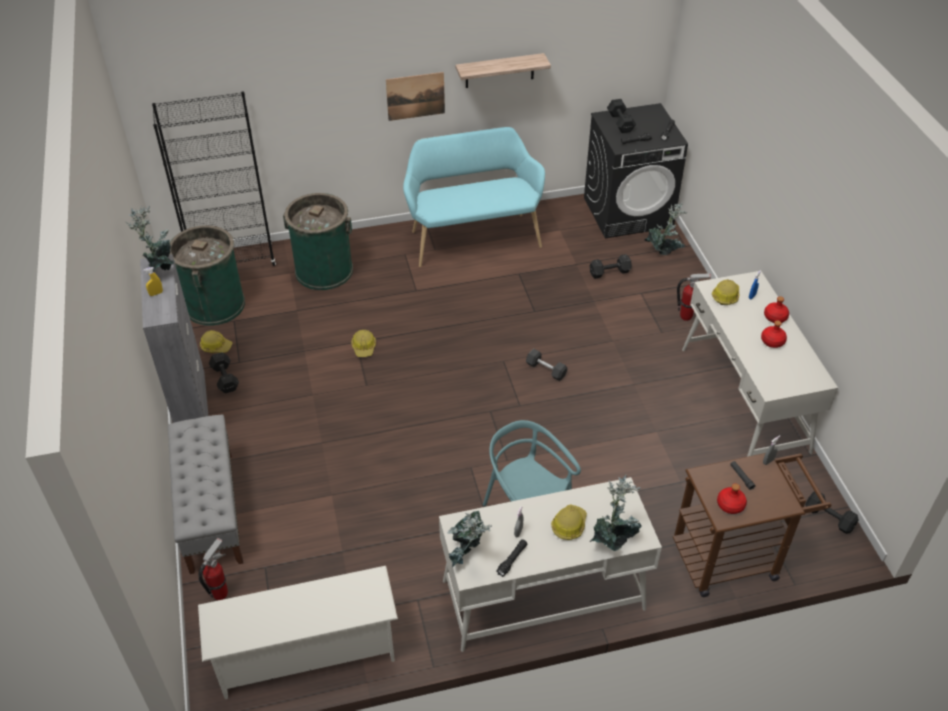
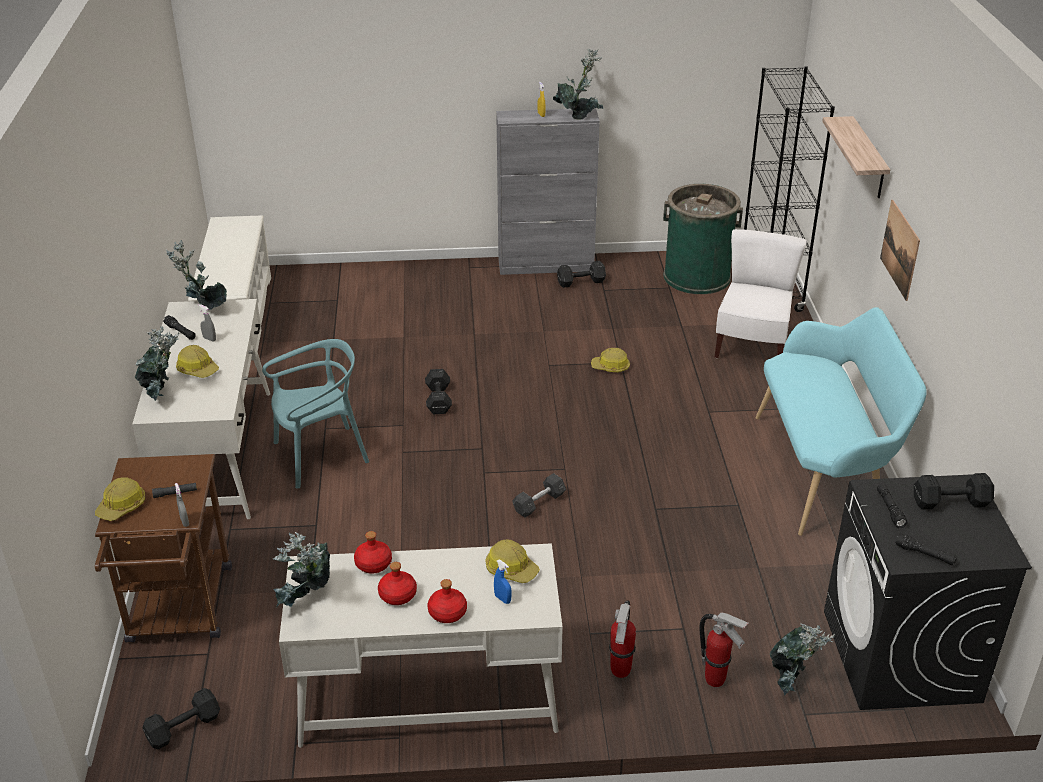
camera: 100 degrees right, 10 degrees down
(211, 511) = (412, 275): grey bench -> none
(216, 346) = (630, 277): hard hat -> hard hat (122, 506)
(220, 593) = (321, 279): fire extinguisher -> fire extinguisher (715, 680)
(324, 270) = (752, 346): green trash can -> white chair
(499, 71) = (948, 295): shelf -> shelf (868, 159)
(610, 272) = (736, 602): black dumbbell -> black dumbbell (438, 400)
(730, 505) = (143, 475): red bottle -> red bottle (373, 564)
(798, 382) = (307, 599): none -> potted plant

